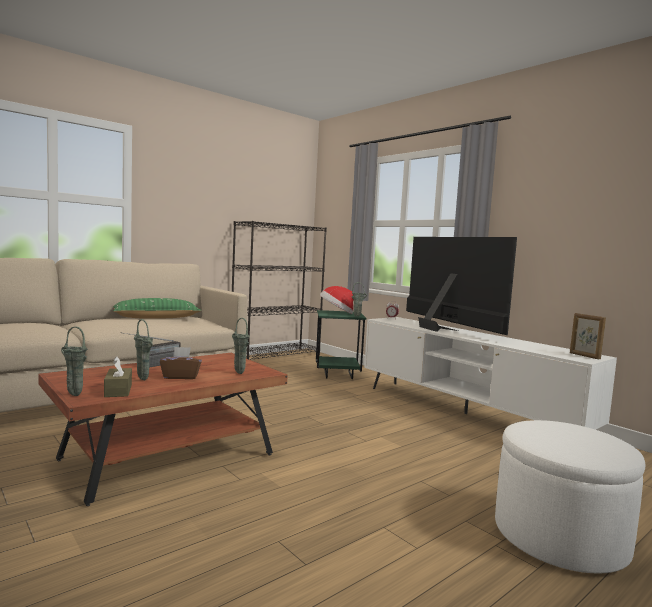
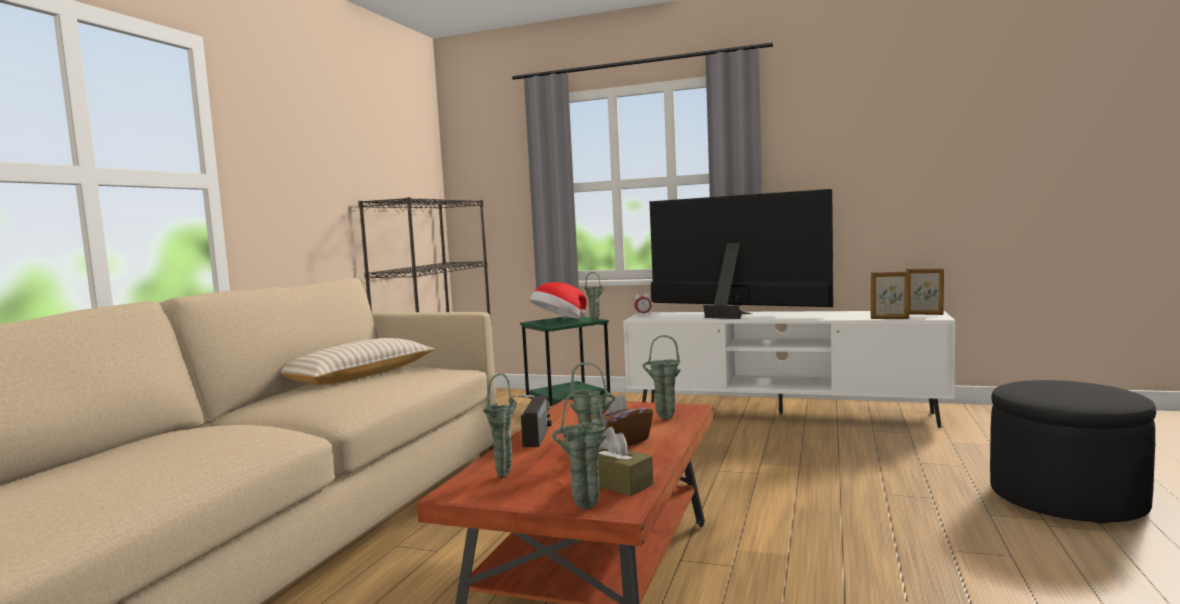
camera: 30 degrees left, 0 degrees up
(95, 374) = (505, 475): none -> green vase
(156, 318) = (359, 376): green pillow -> beige pillow
(541, 352) = (890, 318): none -> picture frame
(559, 537) = (1066, 498): white ottoman -> black ottoman

